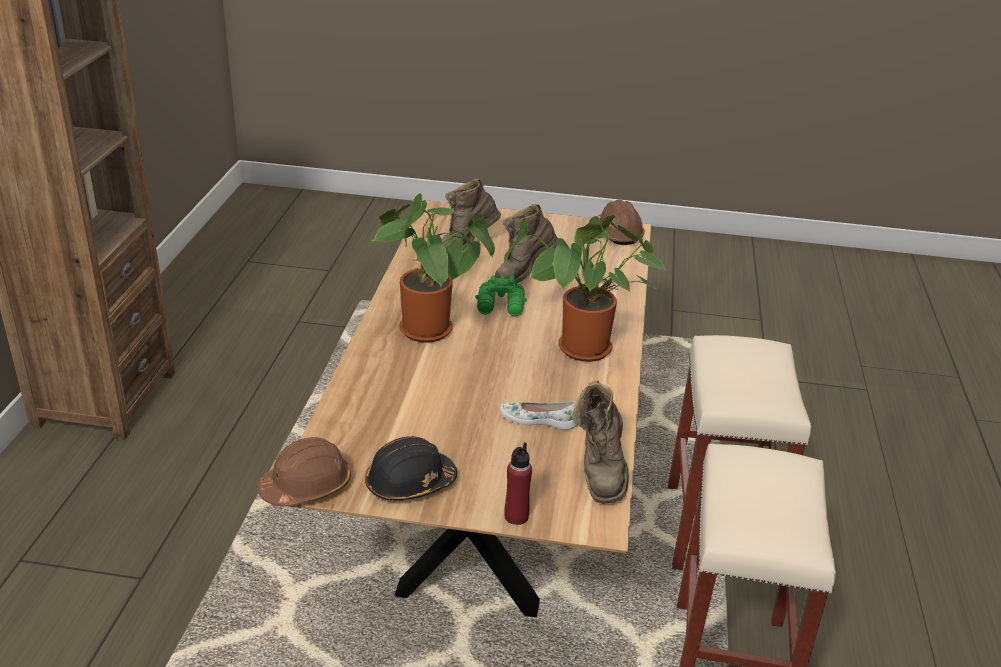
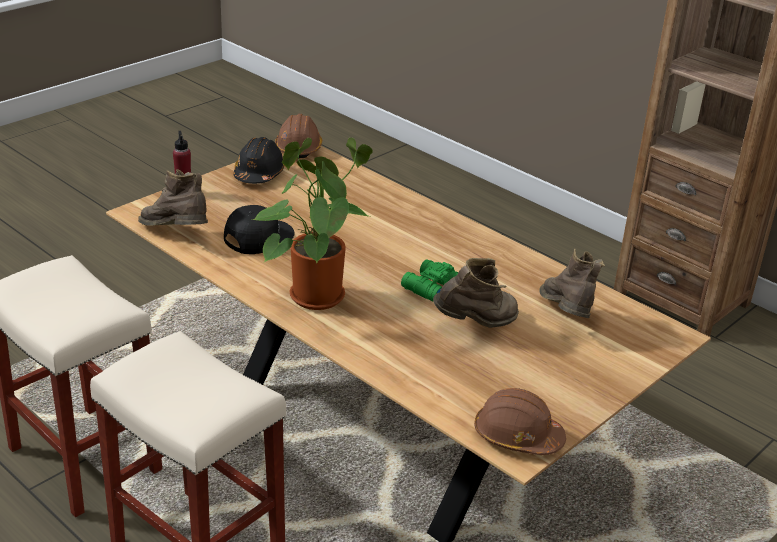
camera: 125 degrees right, 0 degrees up
(431, 332) = (422, 241): potted plant -> none
(523, 275) = (476, 324): brown boot -> brown boot turned 75 degrees clockwise
(538, 419) = (258, 237): white shoe -> black cap

